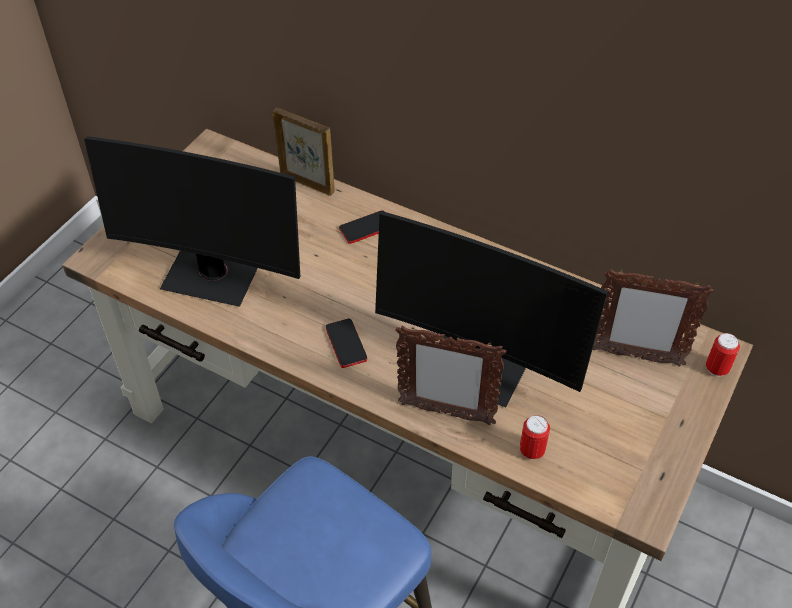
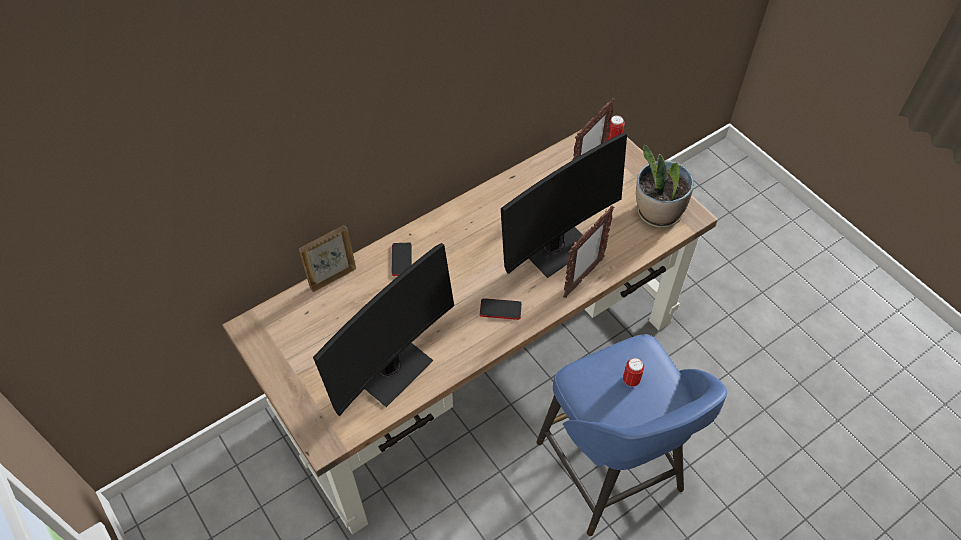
camera: 65 degrees left, 5 degrees up
(532, 451) = (629, 247): can -> can (631, 380)
(619, 466) = (657, 213): none -> potted plant

